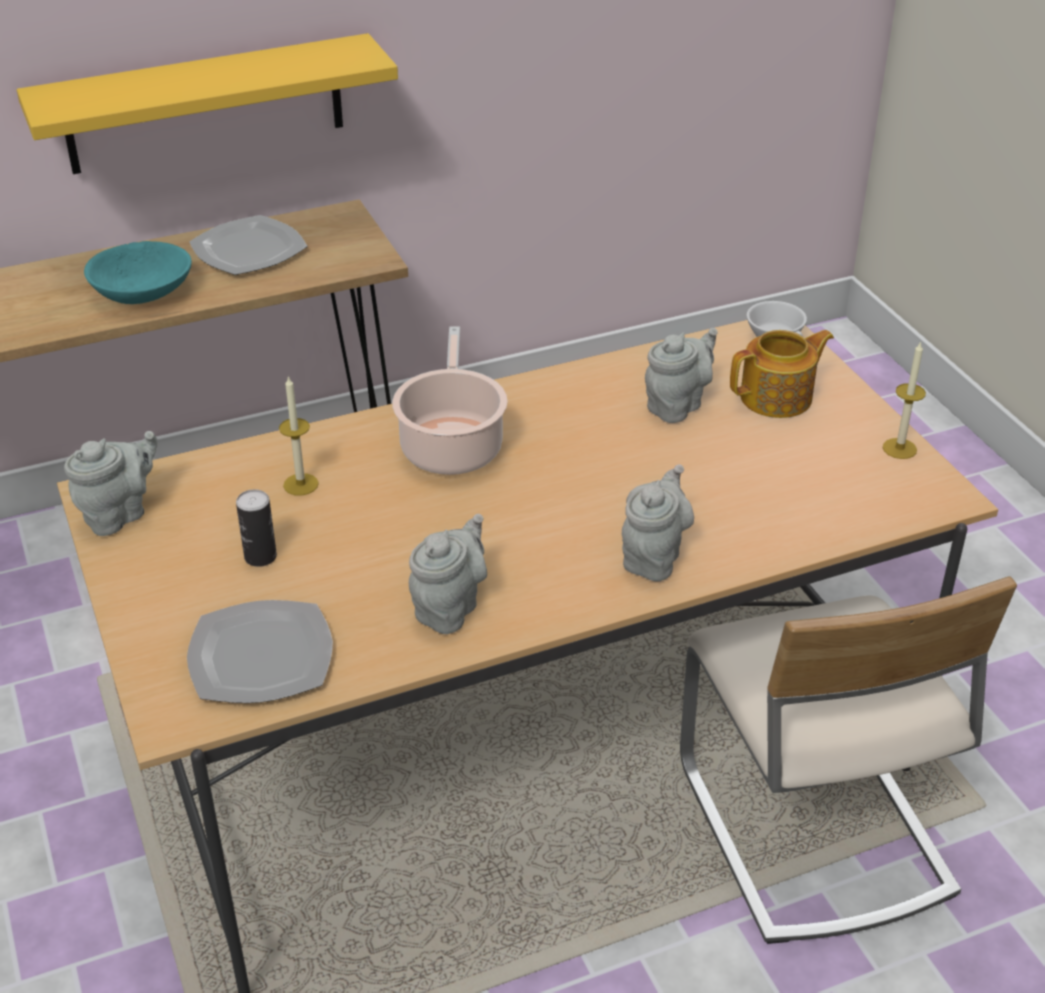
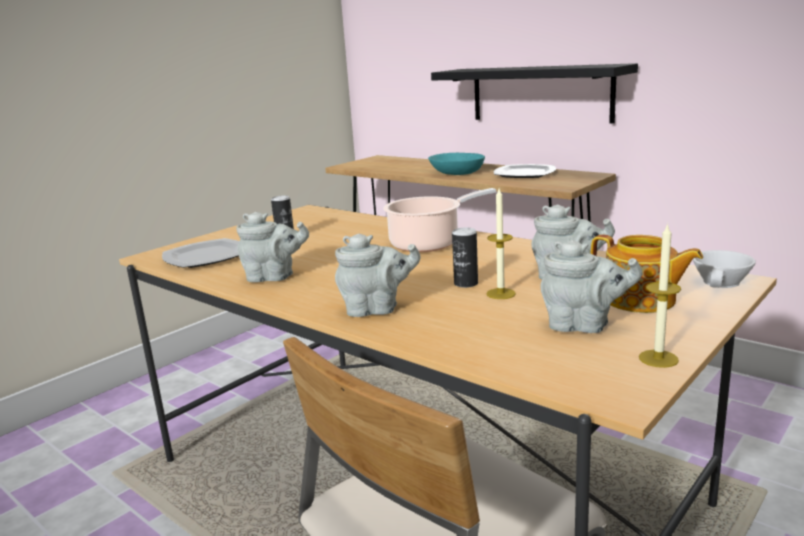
camera: 65 degrees right, 20 degrees down
(119, 514) = (295, 215): grey teapot -> grey teapot (583, 326)
(204, 105) = (540, 94): yellow shelf -> black shelf
(301, 484) = (352, 230): candle -> candle (500, 294)
(632, 472) = (466, 283): none -> can

